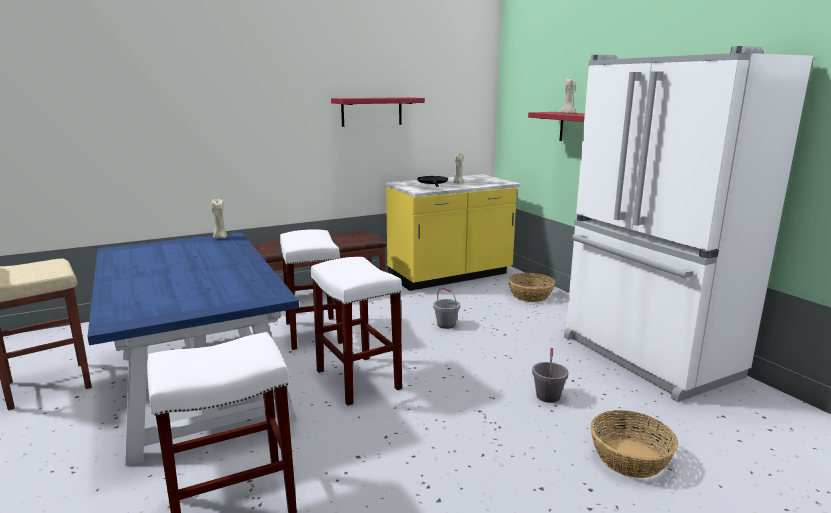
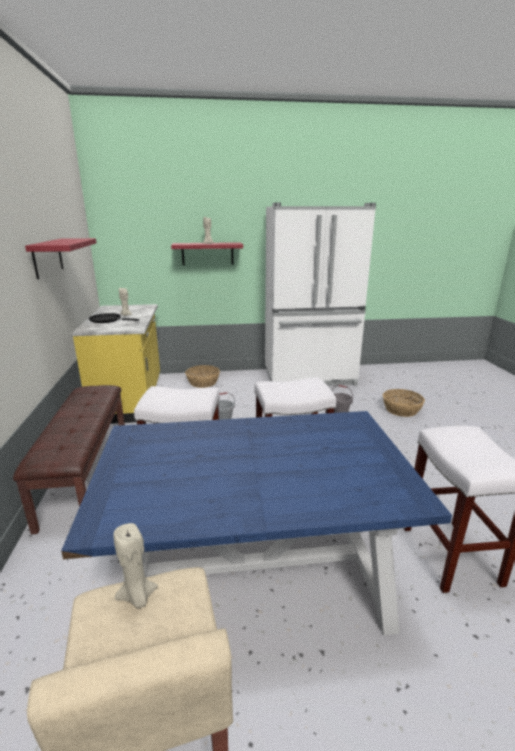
camera: 70 degrees left, 5 degrees up
(220, 237) = (126, 439): beige candle -> beige candle (137, 597)

